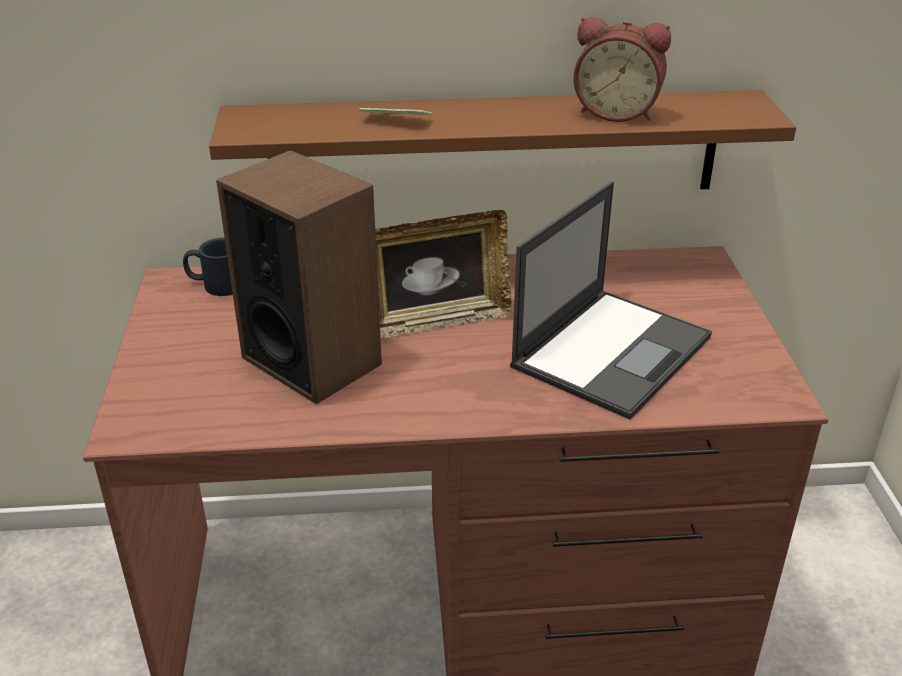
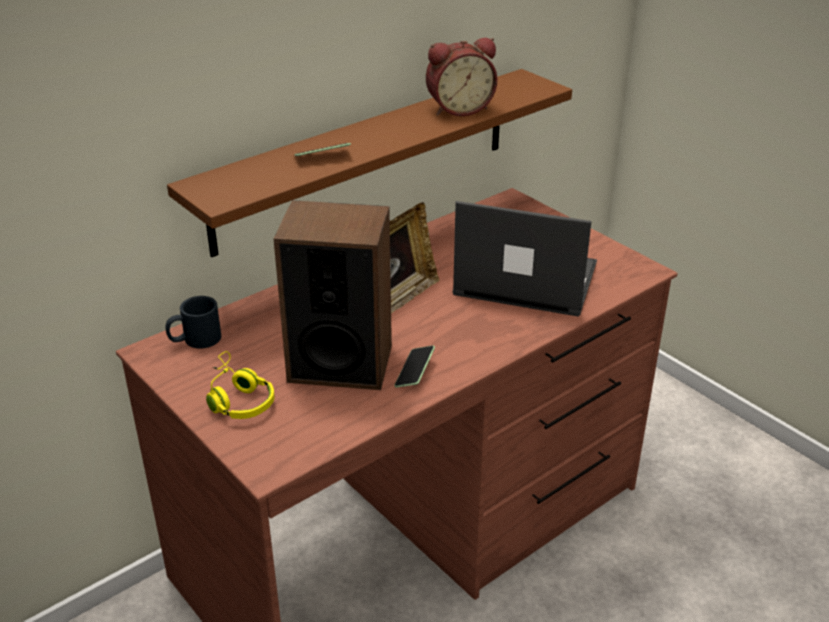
camera: 35 degrees left, 0 degrees up
(182, 354) = (238, 398): none -> yellow headphones
(370, 402) = (414, 373): none -> phone
(612, 350) = (523, 279): laptop -> laptop turned 75 degrees counterclockwise

